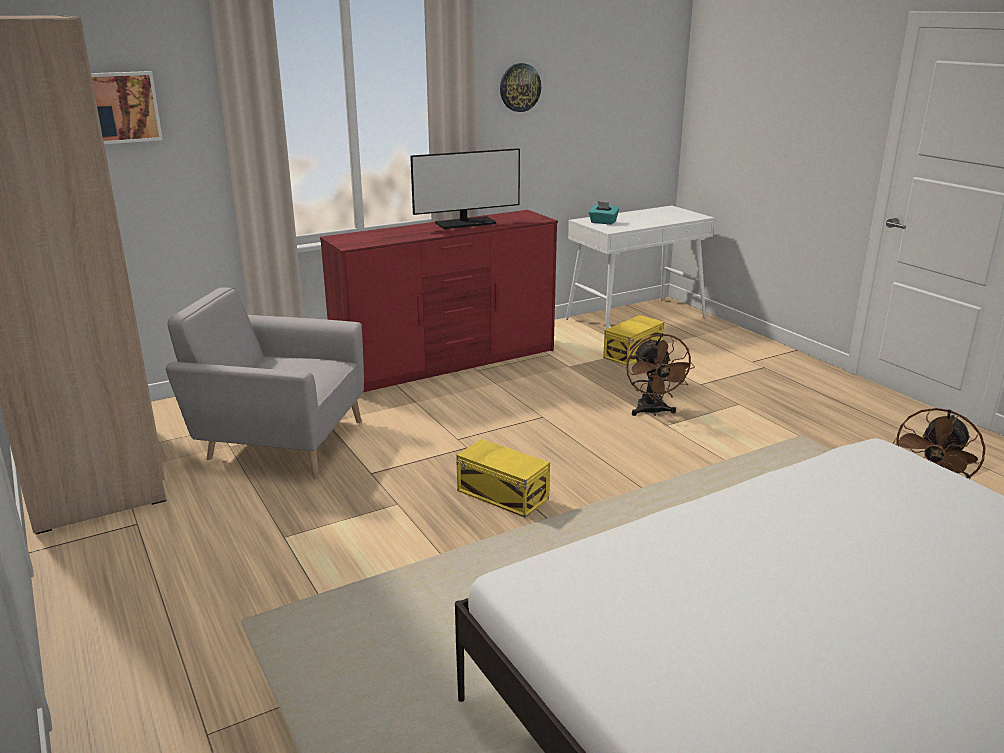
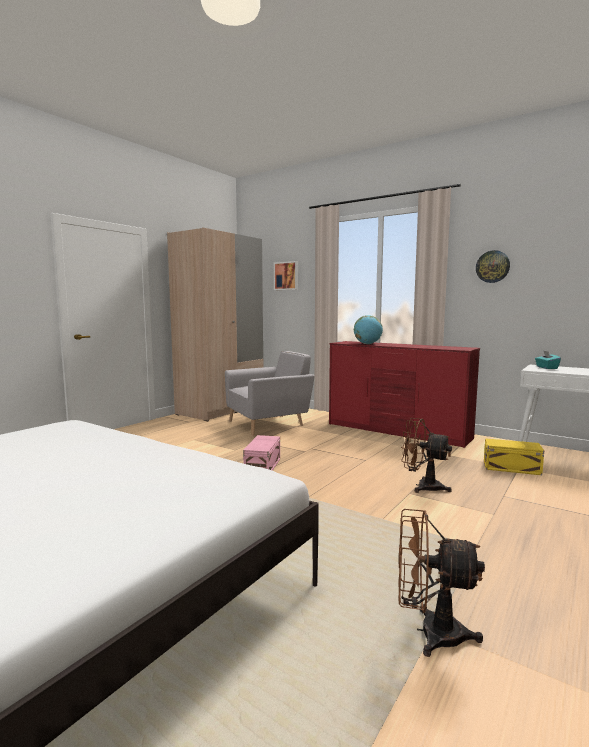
camera: 65 degrees right, 15 degrees down
(279, 442) = (269, 424): grey armchair -> grey armchair turned 75 degrees clockwise
(401, 237) = (367, 344): none -> globe
(465, 223) = (418, 345): monitor -> none
(502, 494) = (263, 466): yellow storage box -> pink storage box
(652, 412) = (422, 486): brown fan -> brown fan turned 60 degrees clockwise

